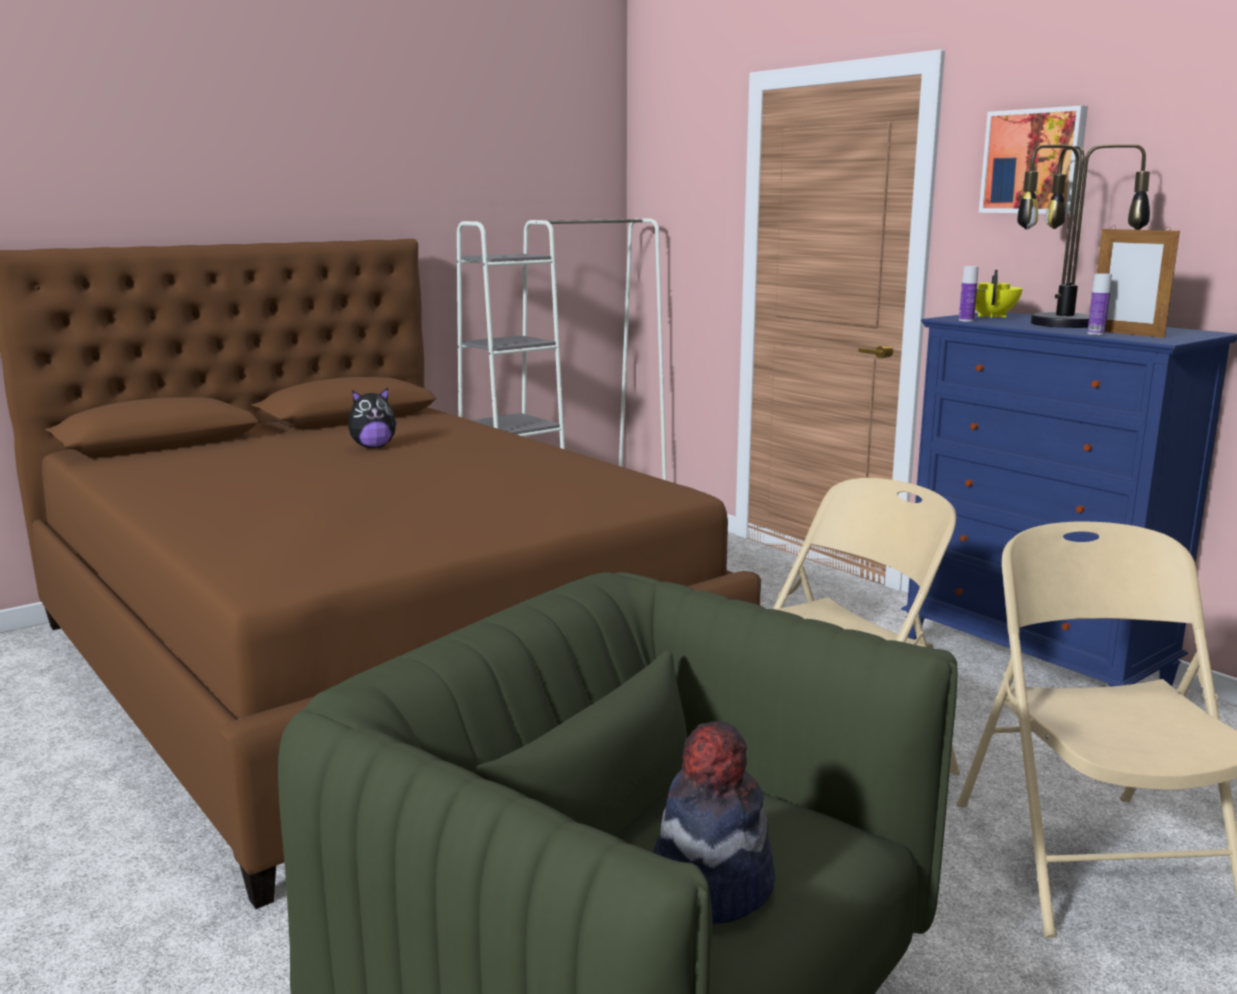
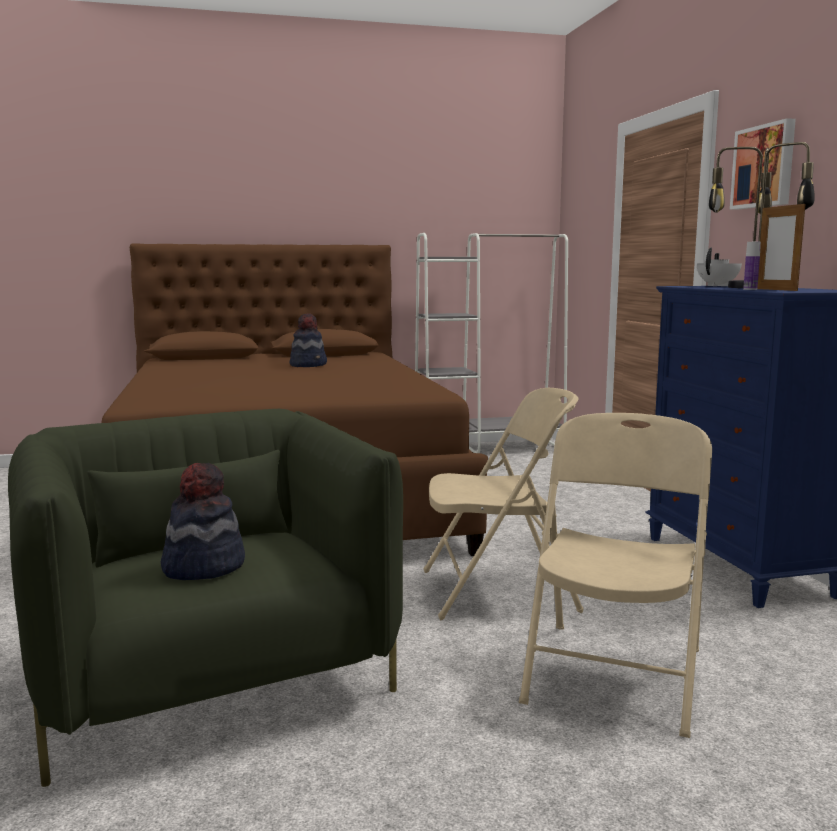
camera: 25 degrees right, 5 degrees down
(373, 447) = (308, 365): plush toy -> hat
(966, 320) = (684, 286): bottle -> none
(991, 316) = (718, 286): yellow teapot -> white teapot

